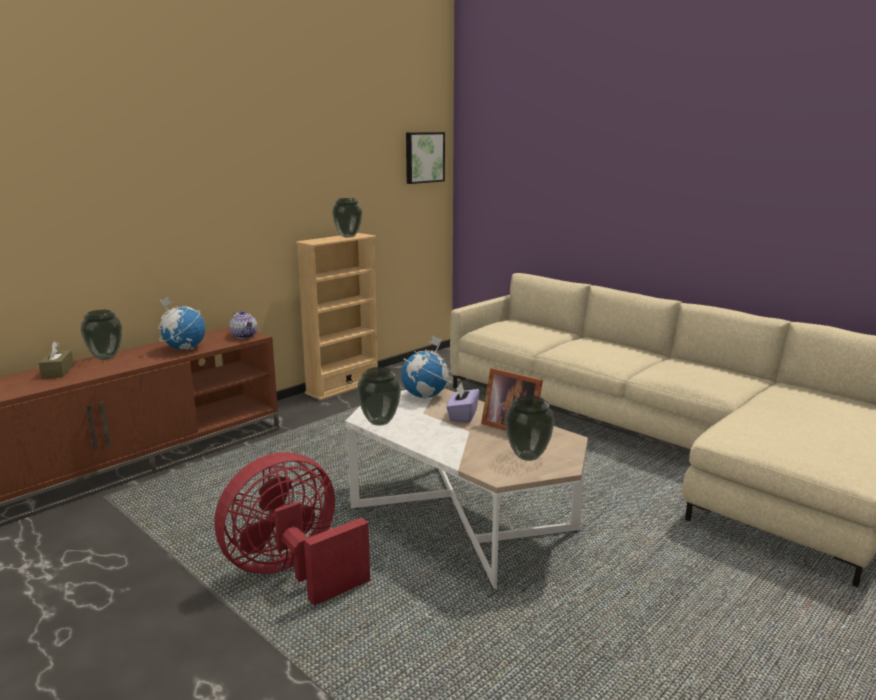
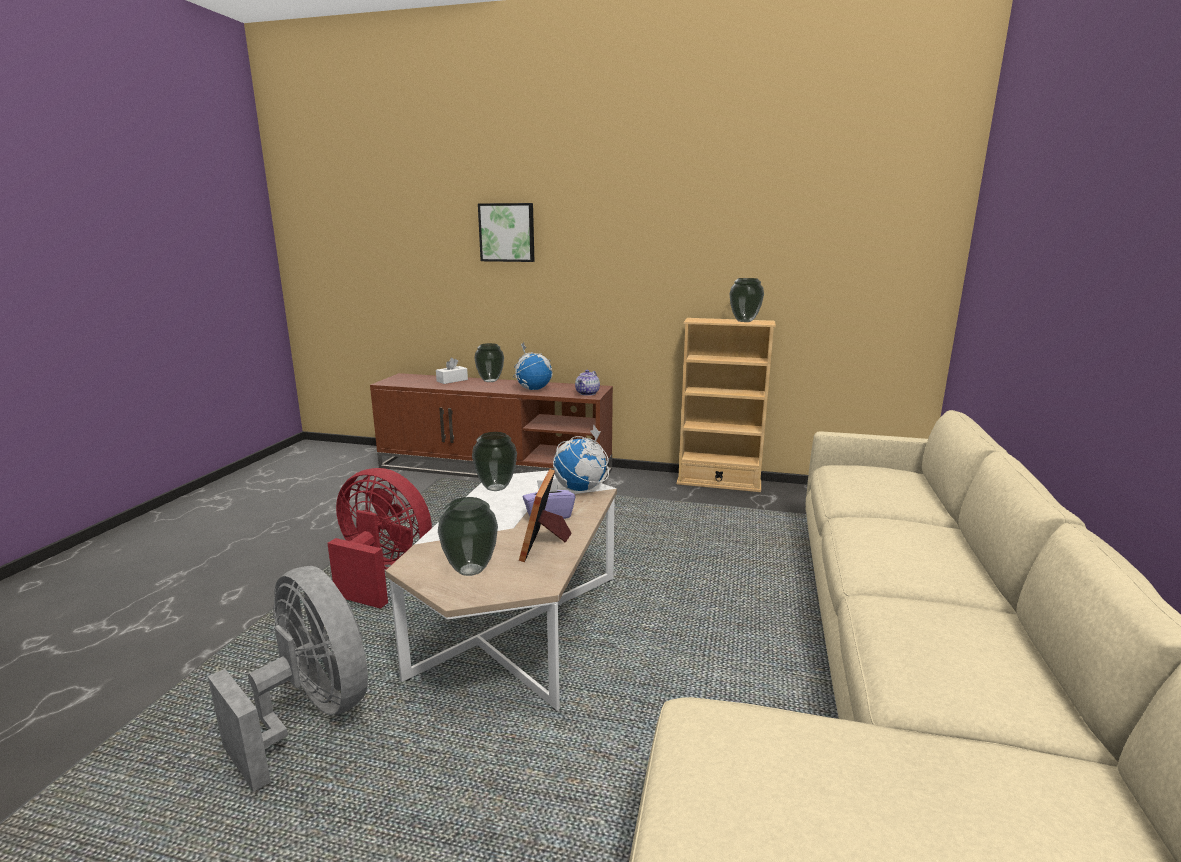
camera: 60 degrees right, 0 degrees up
(58, 371) = (452, 380): brown tissue box -> white tissue box
(423, 157) = (905, 237): picture -> picture (507, 232)
(501, 645) = (311, 714): none -> grey fan

